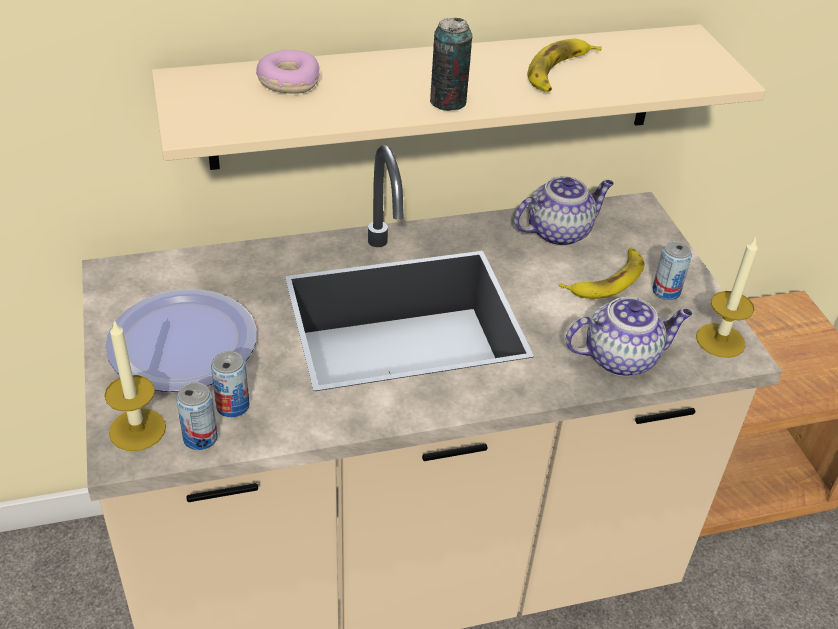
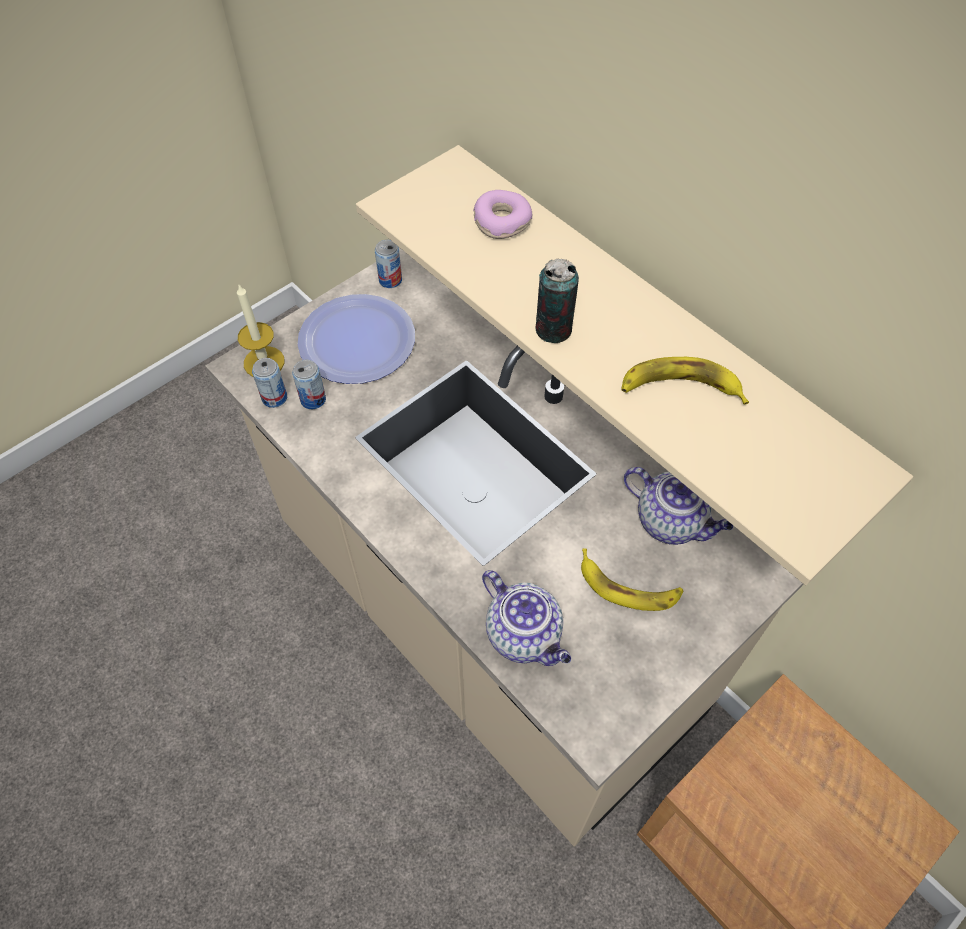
camera: 65 degrees right, 15 degrees up
(666, 291) = (647, 643): can -> can (390, 280)
(720, 340) = (606, 714): candle -> none

